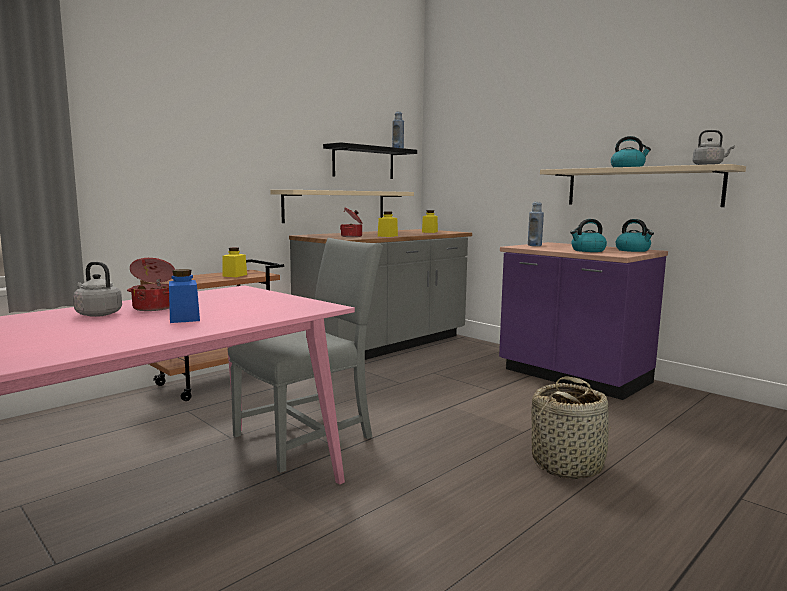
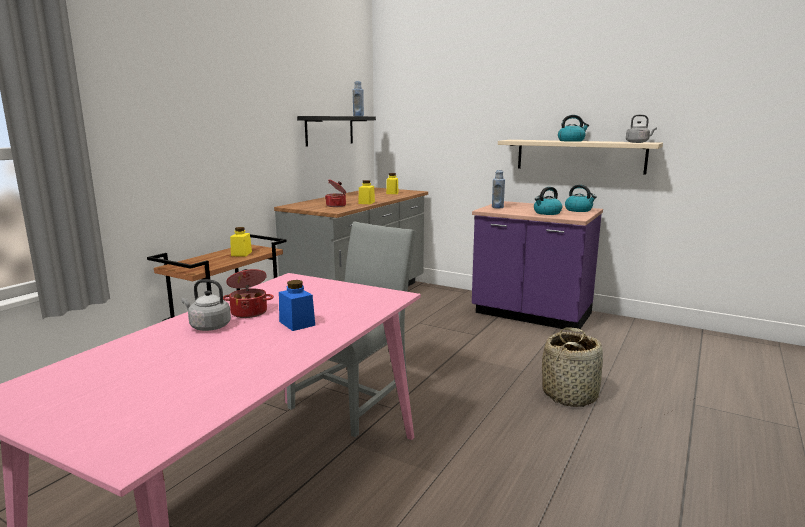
camera: 15 degrees left, 5 degrees up
(335, 206) = (309, 174): beige shelf -> none

